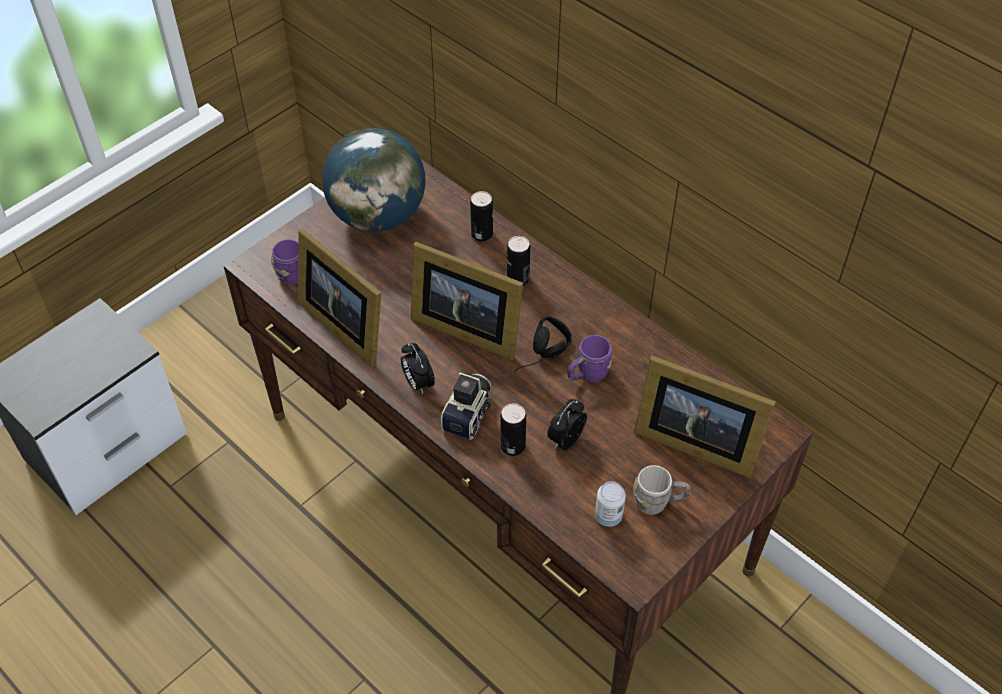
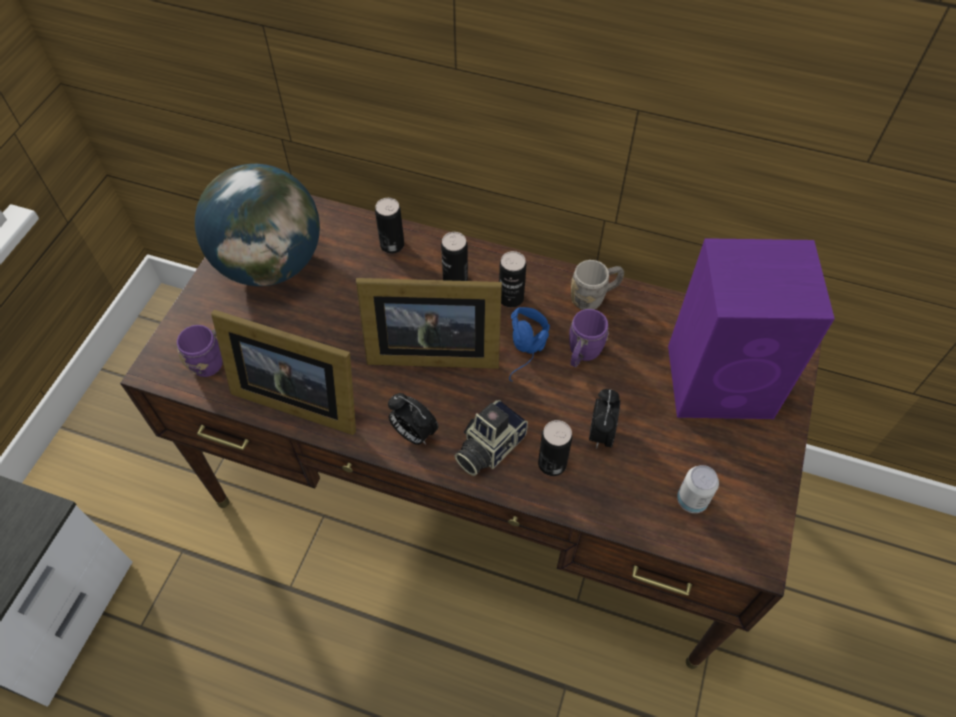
camera: 25 degrees left, 5 degrees up
(469, 415) = (488, 447): camera -> camera turned 135 degrees counterclockwise
(544, 358) = (529, 353): black headphones -> blue headphones
(555, 310) = (511, 298): none -> can
(658, 502) = (730, 463): grey mug -> grey mug (594, 297)
(693, 439) = (722, 381): picture frame -> purple speaker

